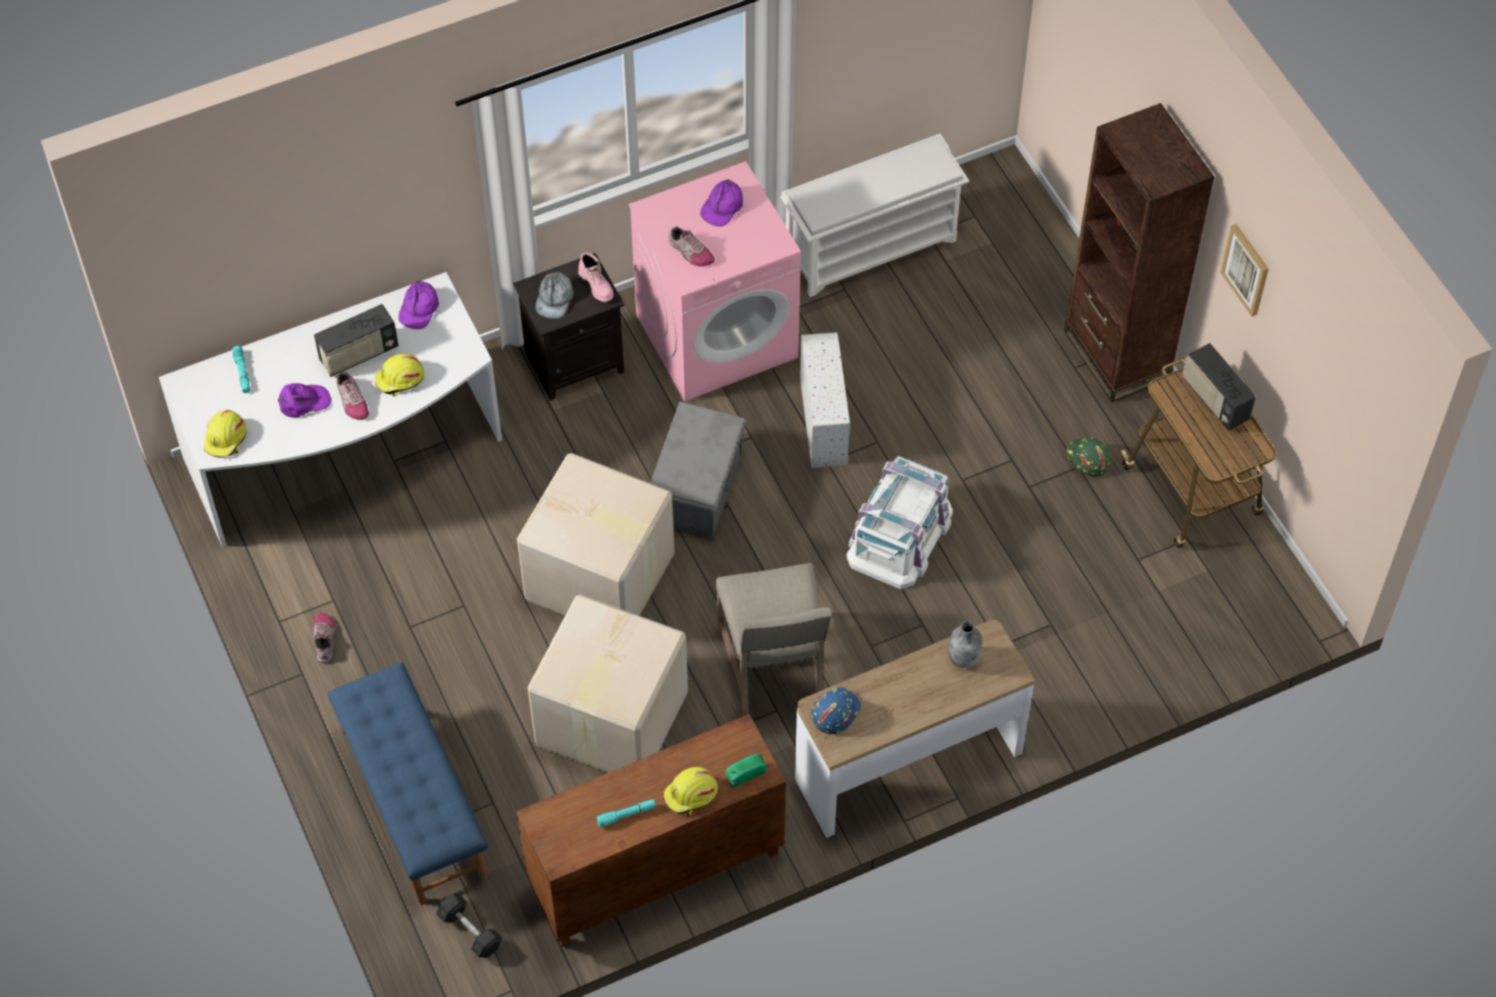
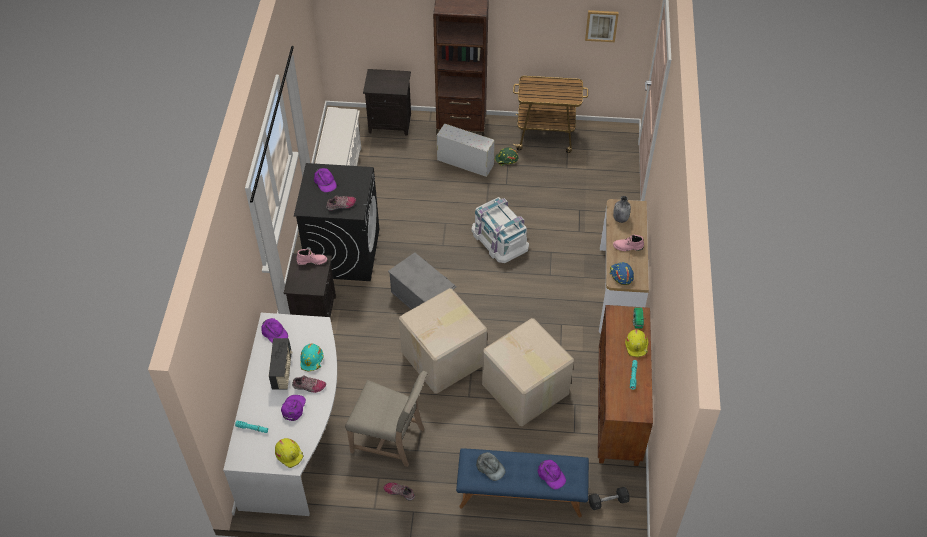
camera: 60 degrees left, 5 degrees down
(400, 379) = (312, 360): yellow hard hat -> turquoise hard hat
(418, 804) = (551, 475): none -> purple cap
(554, 298) = (306, 280): grey cap -> grey cap (490, 467)
(717, 335) = (343, 252): pink washing machine -> black washing machine
(774, 668) = (538, 314): beige chair -> beige chair (390, 439)
(823, 419) = (419, 236): white storage box -> white storage box (464, 162)
(905, 696) = (627, 247): none -> pink boot
(1044, 251) = (390, 122): none -> black nightstand
(1214, 400) = (542, 84): radio -> none
(1246, 269) = (524, 19): picture -> picture (601, 25)

